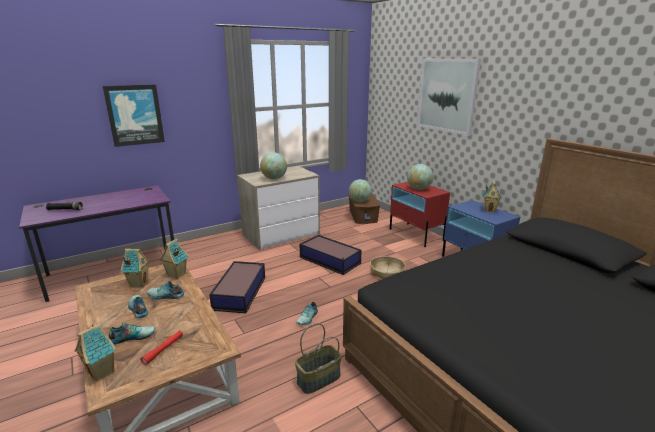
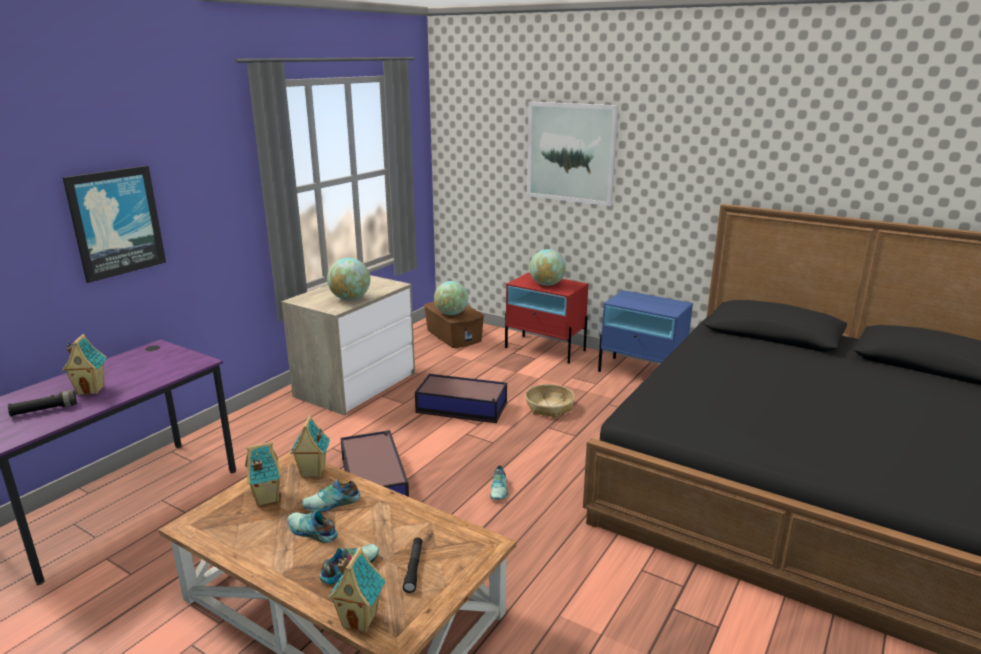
camera: 25 degrees left, 0 degrees up
(163, 350) = (414, 568): red flashlight -> black flashlight
(318, 379) = (576, 556): basket -> none
(489, 210) = (654, 300): toy house -> toy house (91, 390)

